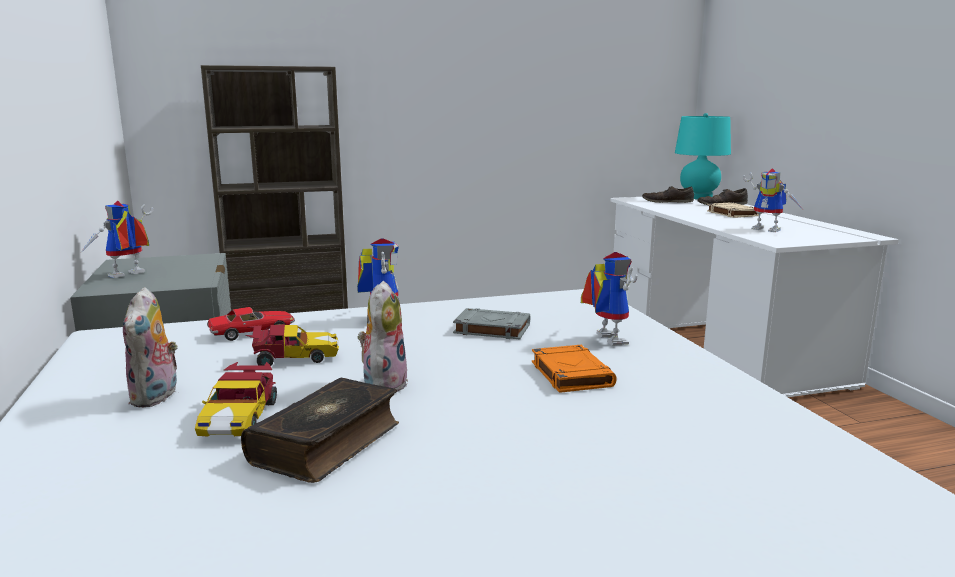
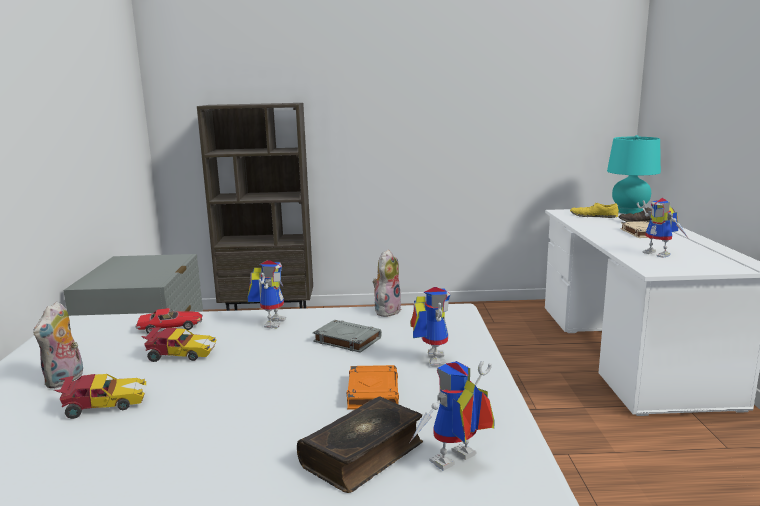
camera: 15 degrees right, 0 degrees up
(126, 276) = (113, 272): toy robot -> toy robot (455, 463)
(239, 418) = (103, 405): toy car -> toy car turned 120 degrees counterclockwise
(328, 443) = (143, 436): book -> book (364, 454)
(383, 384) = (223, 386): plush toy -> plush toy (386, 310)
(667, 202) = (593, 216): brown shoe -> yellow shoe

